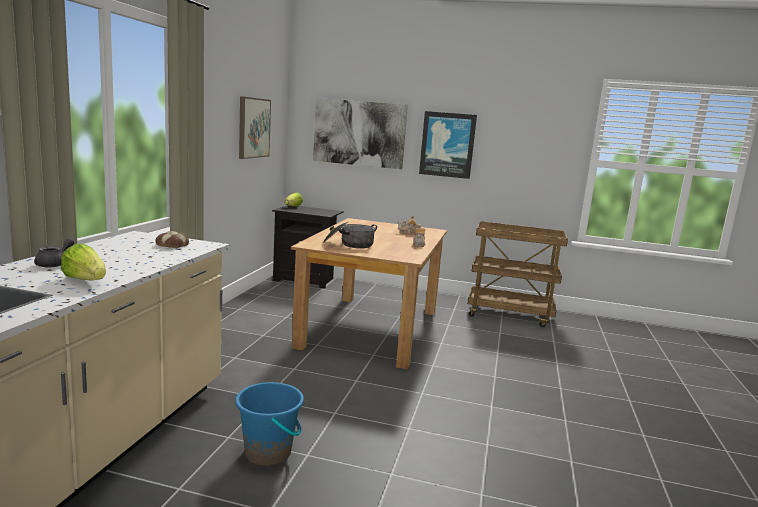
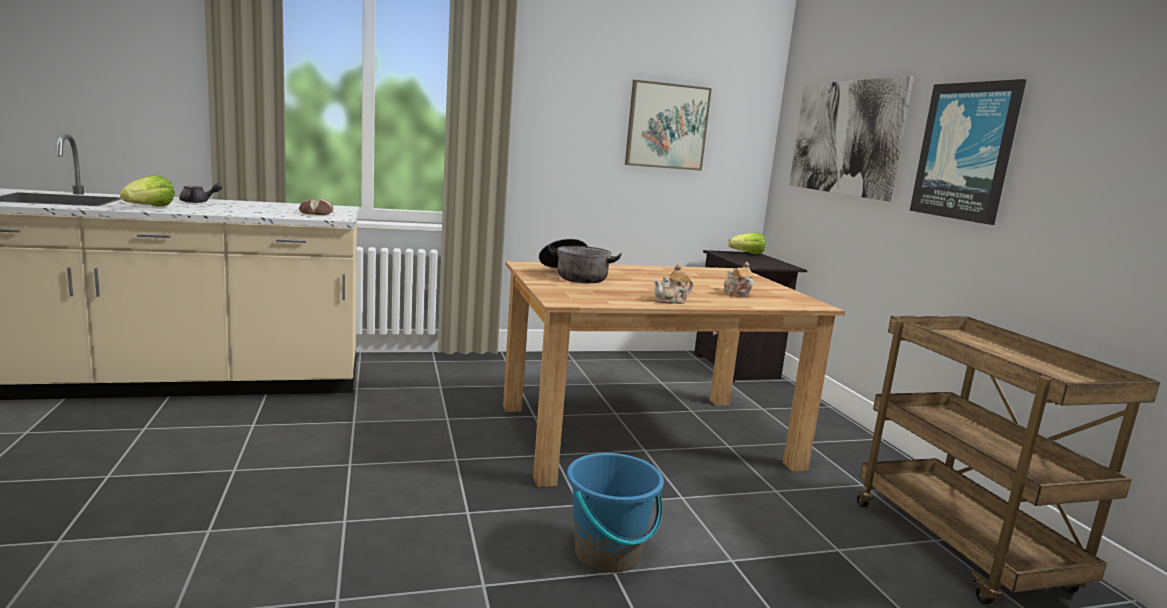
camera: 60 degrees right, 0 degrees up
(268, 452) = (229, 450): blue bucket -> blue bucket (607, 554)

